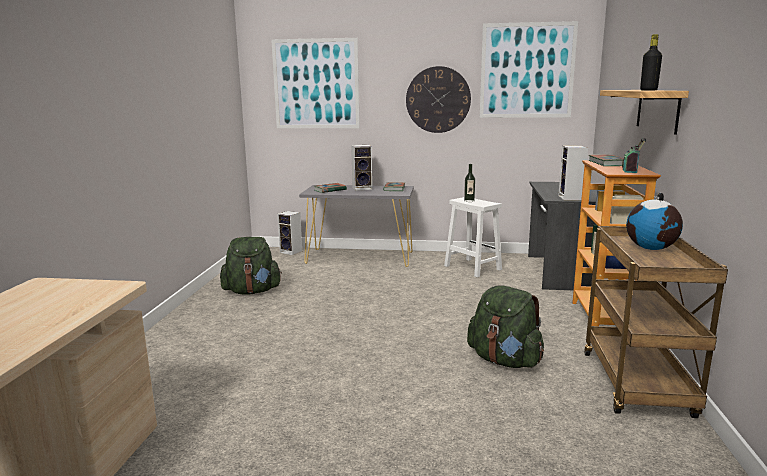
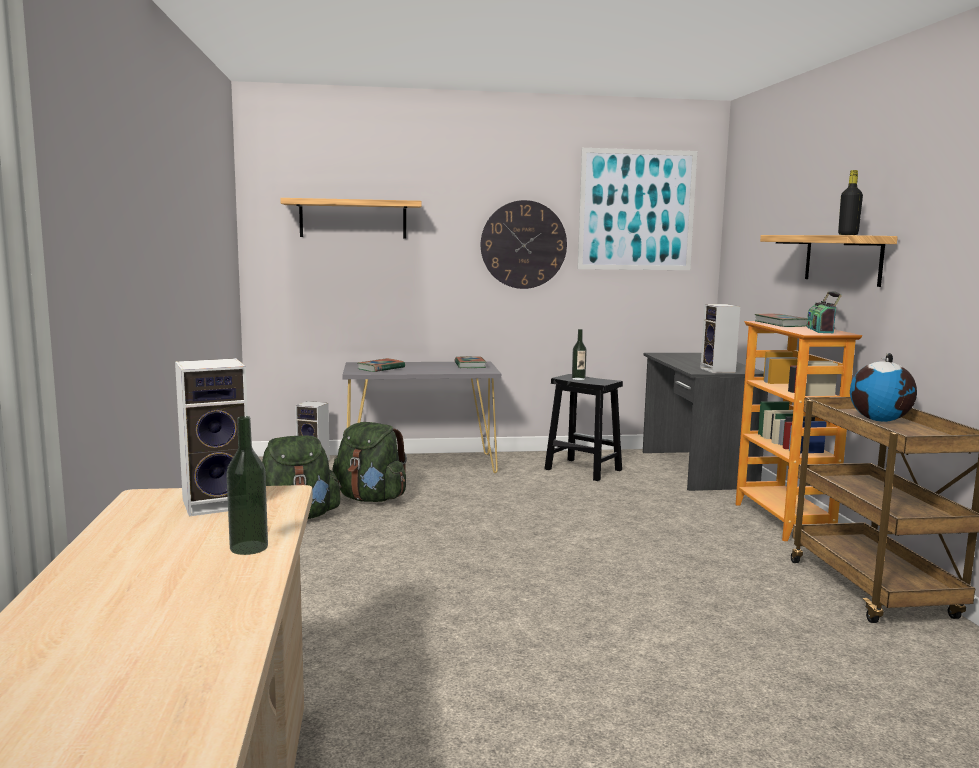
camera: 15 degrees left, 5 degrees down
(43, 327) = (249, 548): none -> bottle
(316, 84) = (353, 219): picture -> shelf
(363, 188) = (425, 365): speaker -> speaker (219, 503)
(472, 267) = (582, 469): white stool -> black stool
(505, 360) = (705, 577): green backpack -> green backpack (371, 499)

